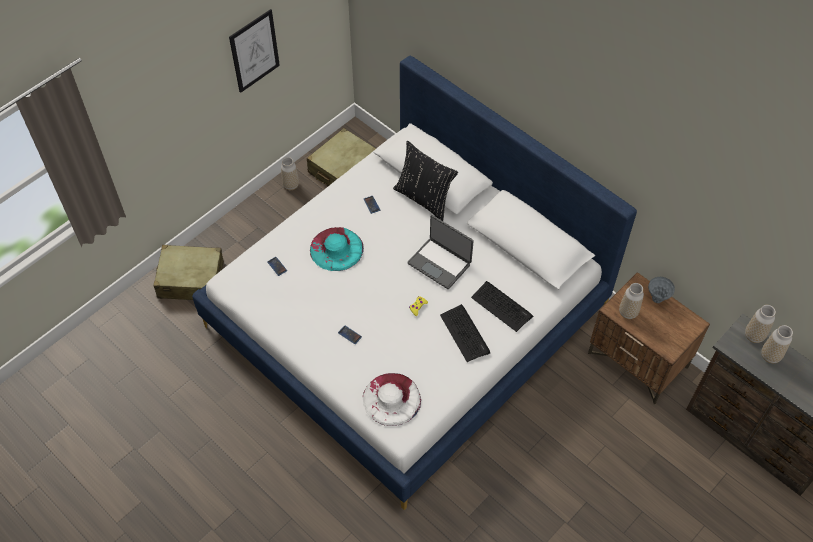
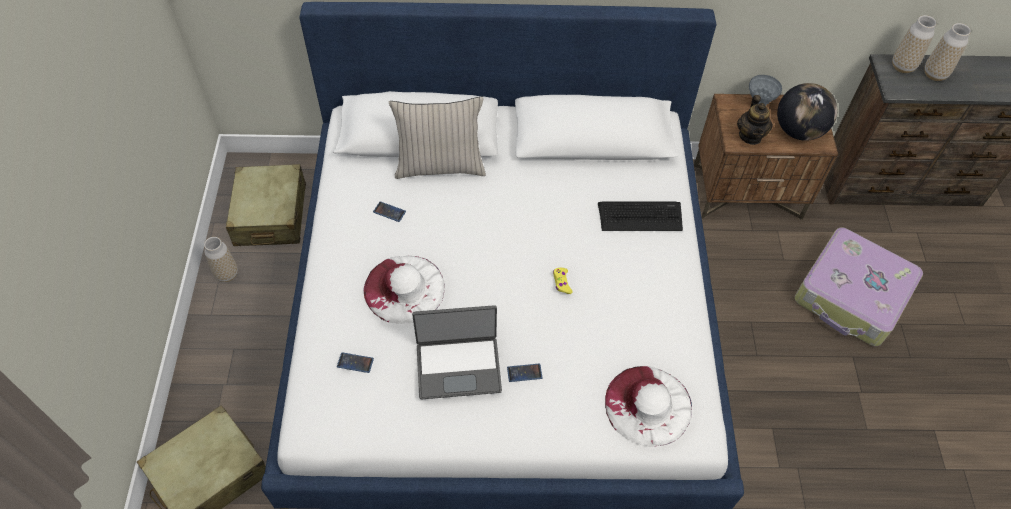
camera: 45 degrees left, 0 degrees up
(254, 51) = (105, 100): picture -> none
(336, 249) = (404, 288): turquoise hat -> white hat
(424, 199) = (440, 166): black pillow -> beige pillow
(440, 263) = (532, 219): laptop -> laptop (458, 366)
(465, 333) = (638, 272): keyboard -> none
(628, 312) = (750, 136): vase -> teapot
(630, 471) = (852, 296): none -> suitcase
(664, 332) = (798, 131): none -> globe

